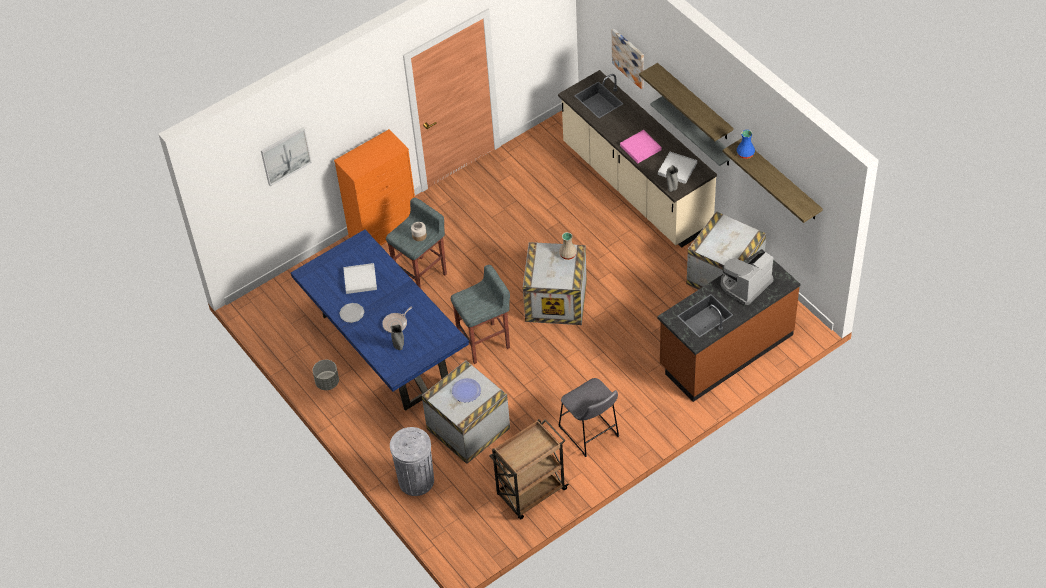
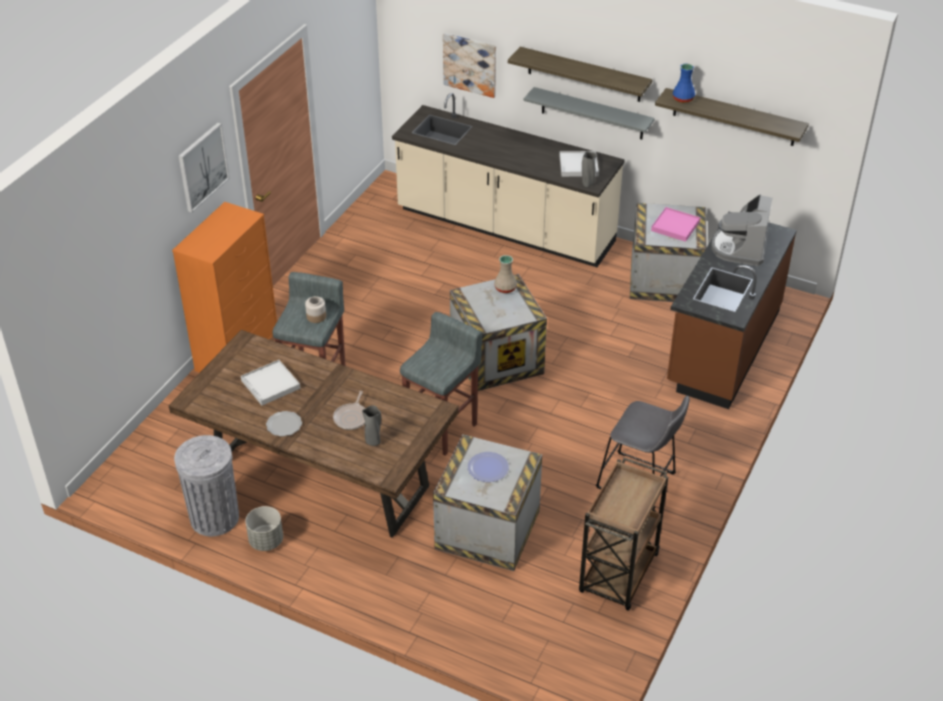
camera: 30 degrees left, 10 degrees down
(285, 155) = (118, 243): picture -> picture (202, 167)
(386, 349) = (322, 477): blue dining table -> brown dining table
(416, 480) = (462, 615): grey trash can -> grey trash can (214, 517)
(640, 148) = (523, 158): pink tray -> pink tray (675, 226)

